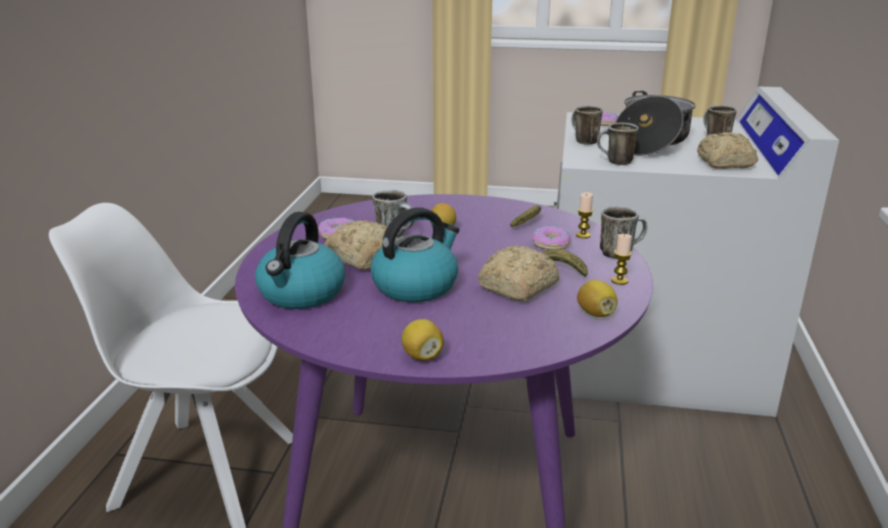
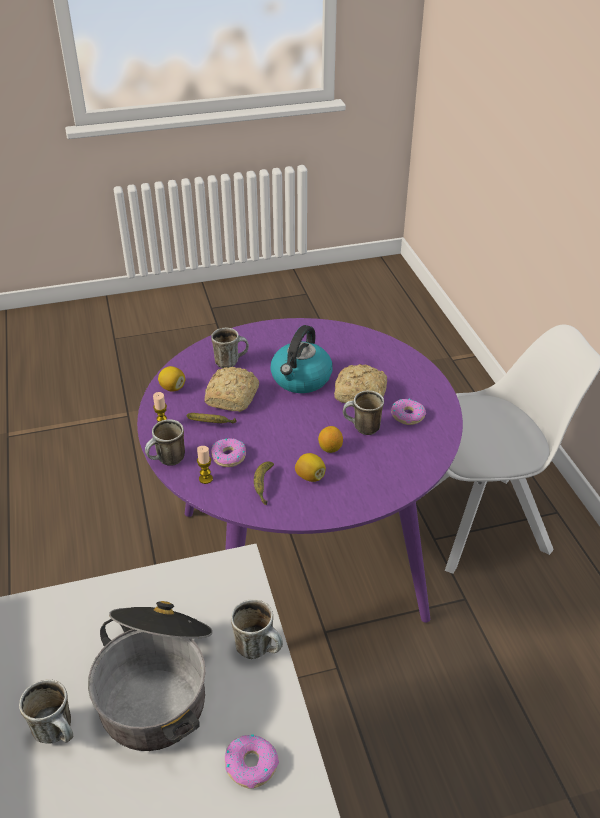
camera: 155 degrees right, 15 degrees up
(301, 294) = (365, 352): kettle -> none
(422, 356) = (258, 332): lemon -> lemon (310, 476)
(615, 162) = (197, 581): mug -> mug (231, 362)
(724, 163) = (55, 627): bread -> none

